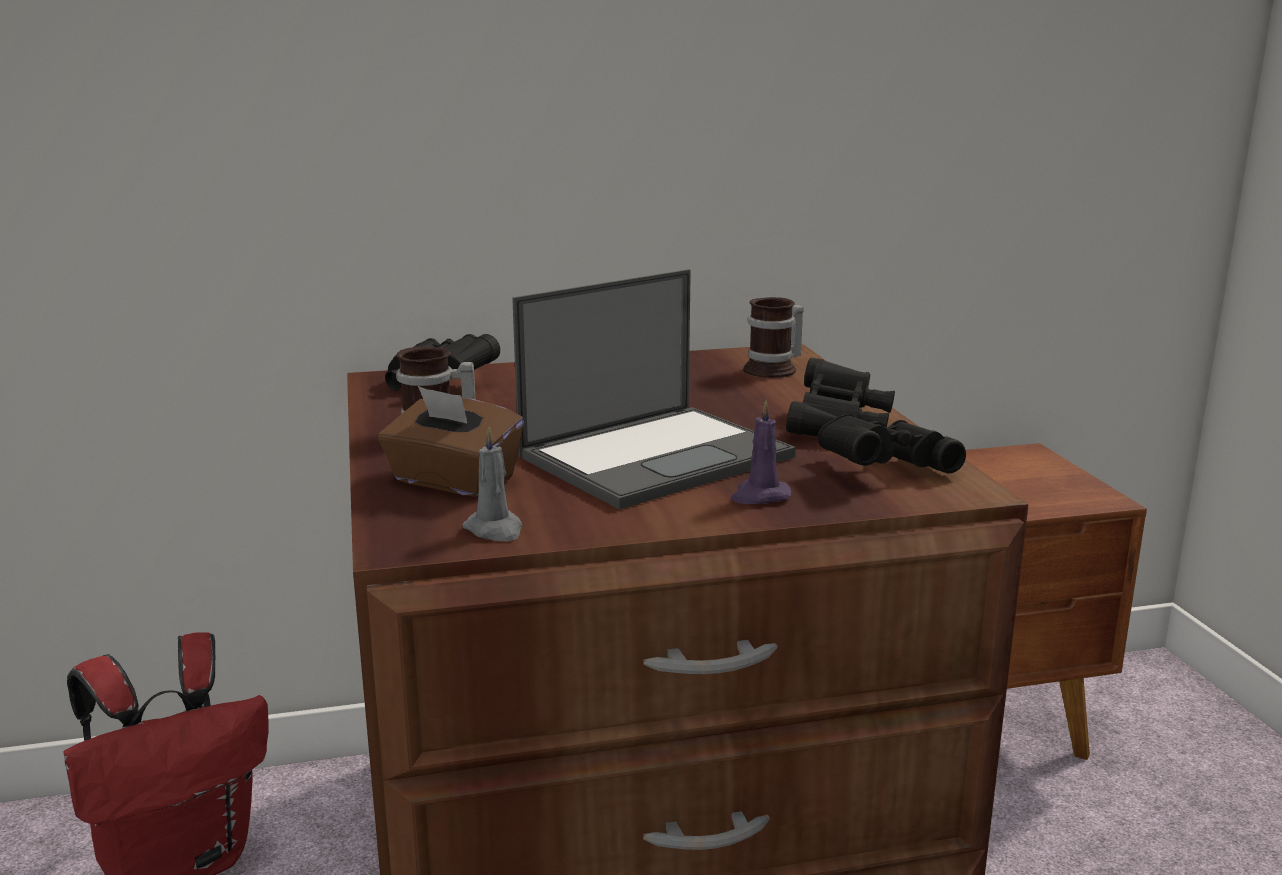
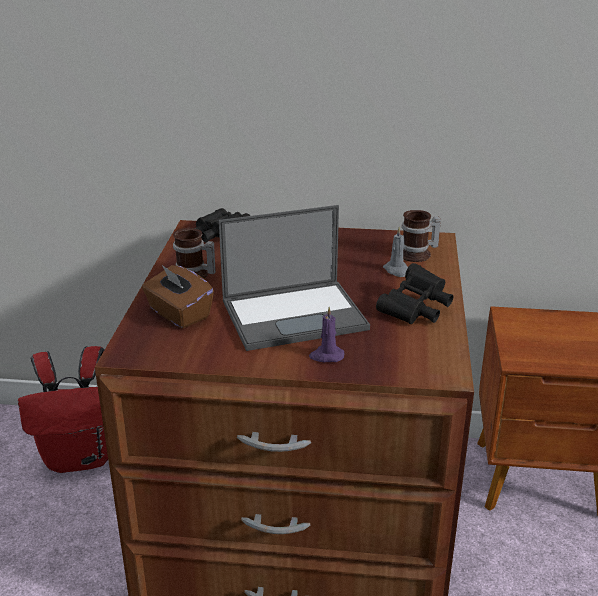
camera: 20 degrees right, 10 degrees up
(495, 530) = (175, 353): grey candle -> grey candle (396, 270)
(881, 470) = (411, 349): black binoculars -> none

